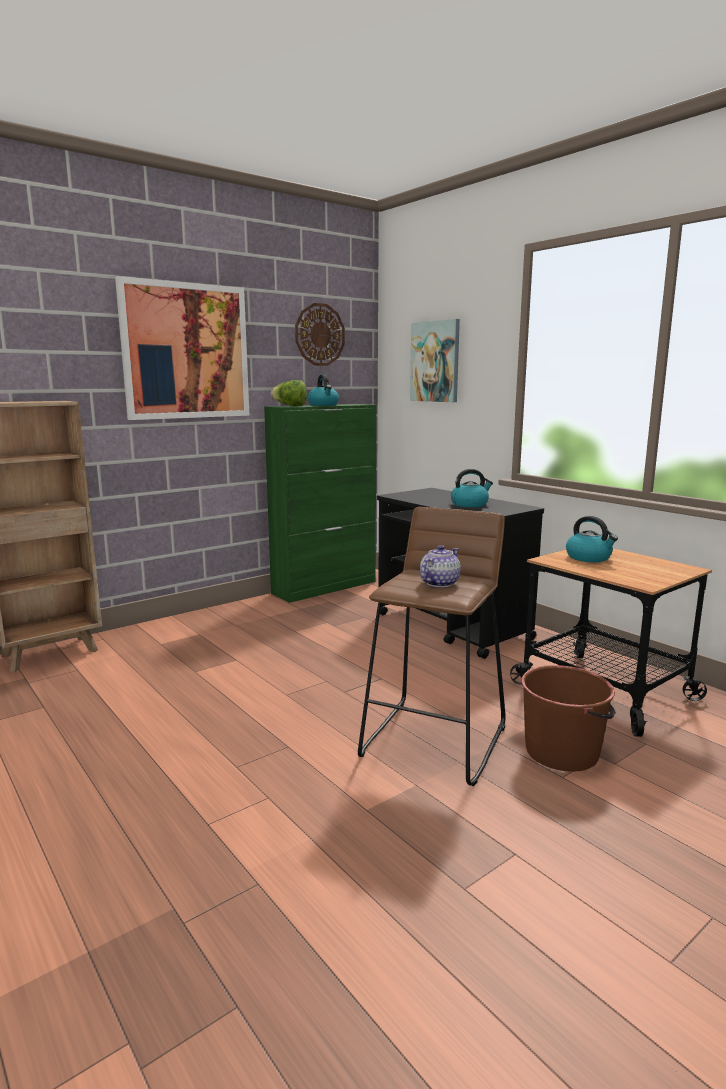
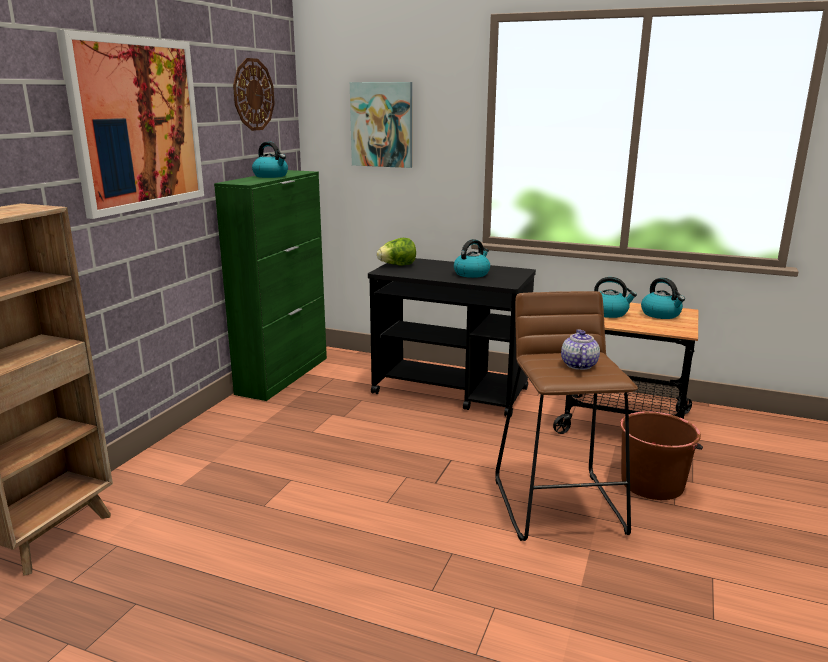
camera: 30 degrees left, 5 degrees up
(290, 406) = (244, 180): lettuce -> lettuce (397, 265)
(651, 567) = (661, 314): none -> kettle

